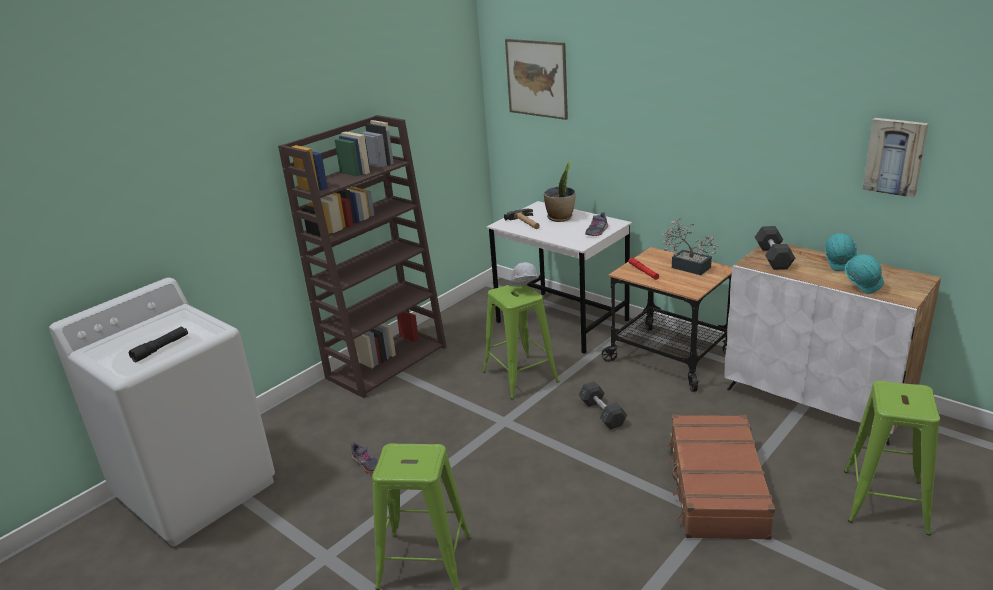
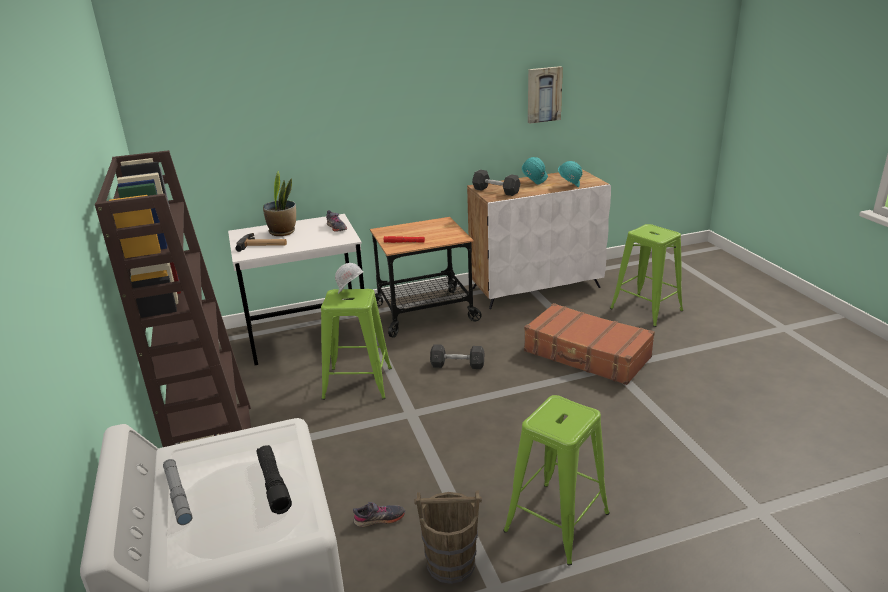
camera: 60 degrees left, 0 degrees up
(143, 327) = (178, 495): none -> grey flashlight
(341, 520) = (450, 563): none -> brown bucket
(536, 78) = (205, 97): picture -> none
(687, 266) = (422, 228): potted plant -> none

